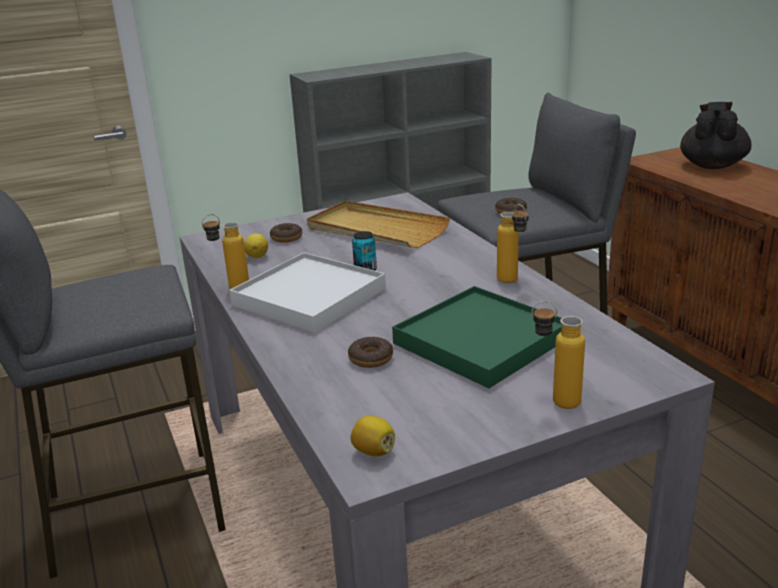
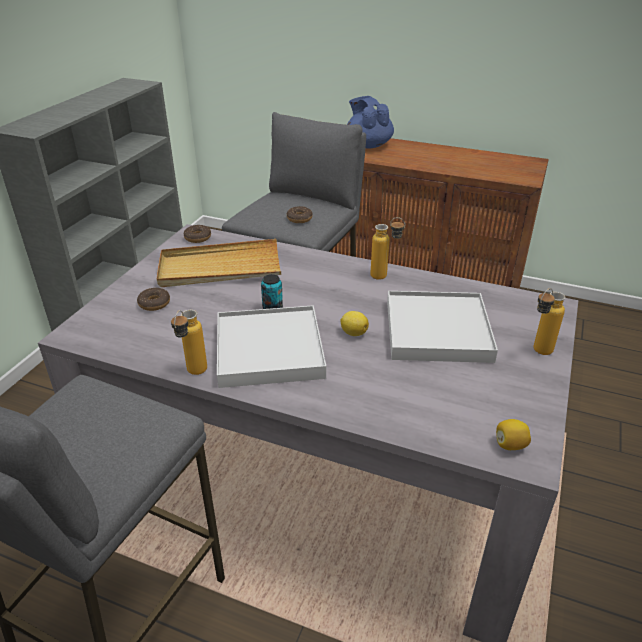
camera: 45 degrees left, 10 degrees up
(257, 256) = (159, 332): lemon -> lemon (353, 333)
(371, 358) = (397, 379): donut -> donut (197, 238)
(480, 341) = (437, 331): green tray -> white tray
(712, 165) = (368, 145): black teapot -> blue teapot

